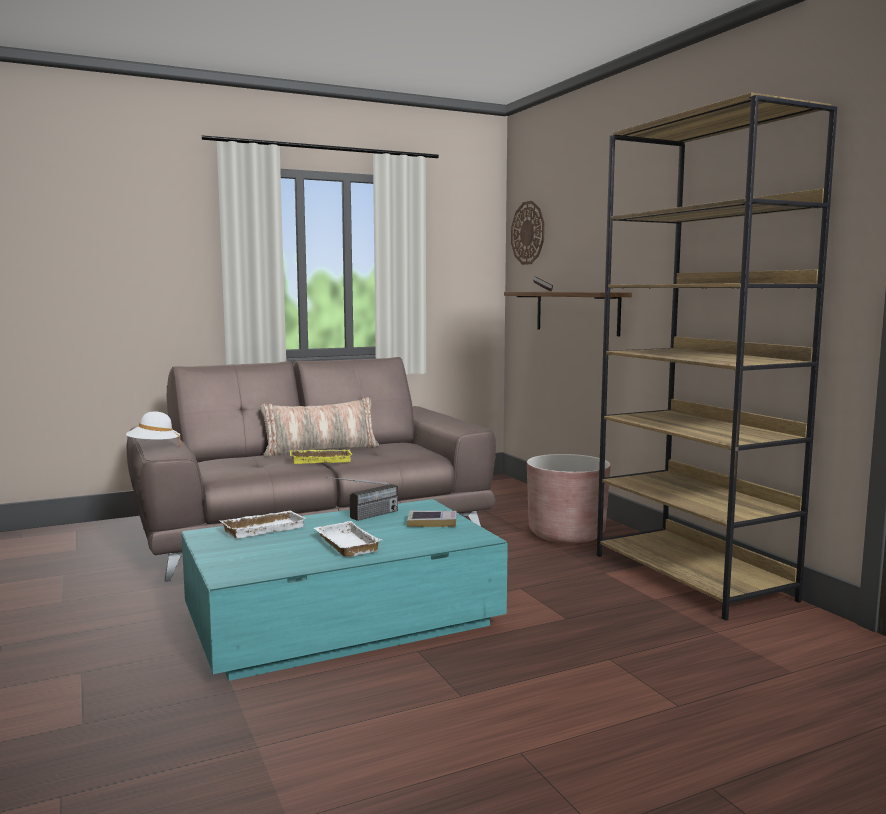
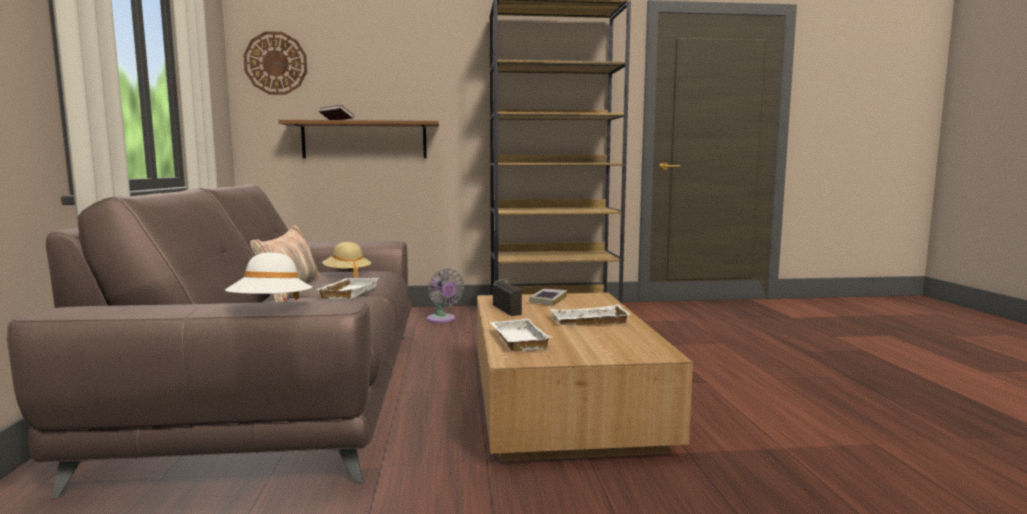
camera: 70 degrees left, 0 degrees up
(321, 460) = (347, 292): yellow tray -> white tray
(343, 621) = (561, 401): turquoise coffee table -> brown coffee table
(403, 449) = (347, 274): none -> beige hat
(566, 534) = (442, 319): brown planter -> grey fan

